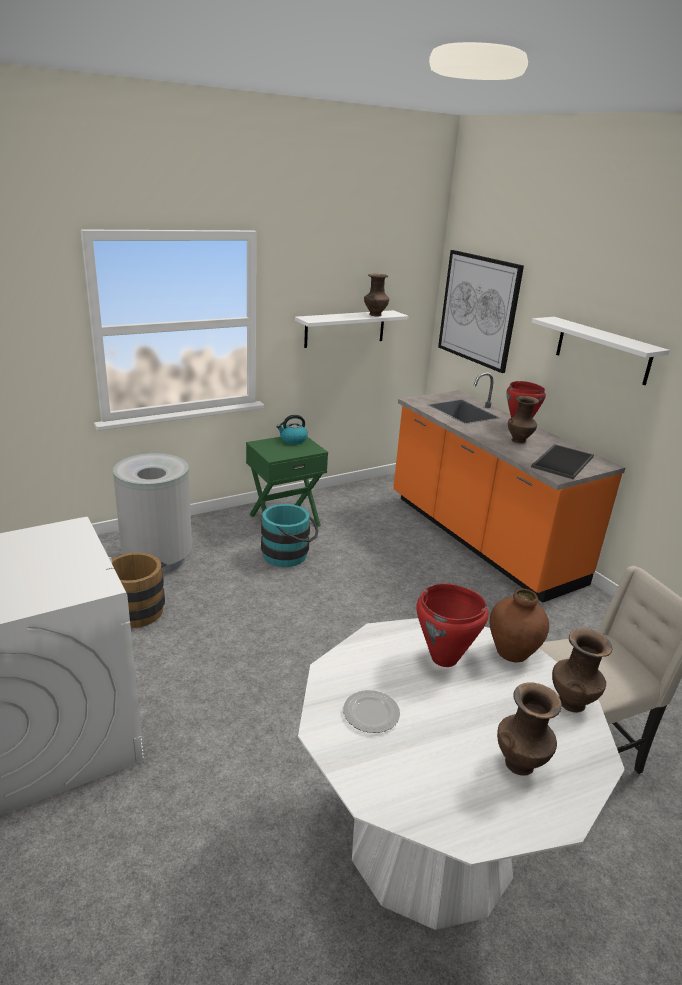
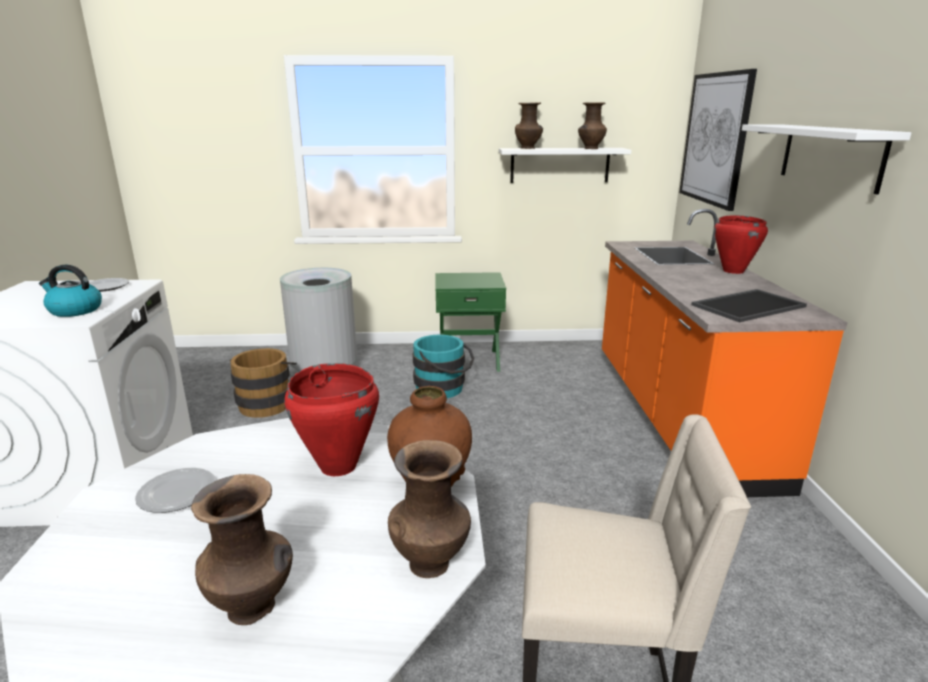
camera: 30 degrees right, 5 degrees down
(46, 538) = (106, 287): none -> plate
(293, 440) = (482, 276): kettle -> kettle (74, 310)
(519, 440) = (711, 283): brown vase -> brown vase (528, 148)

